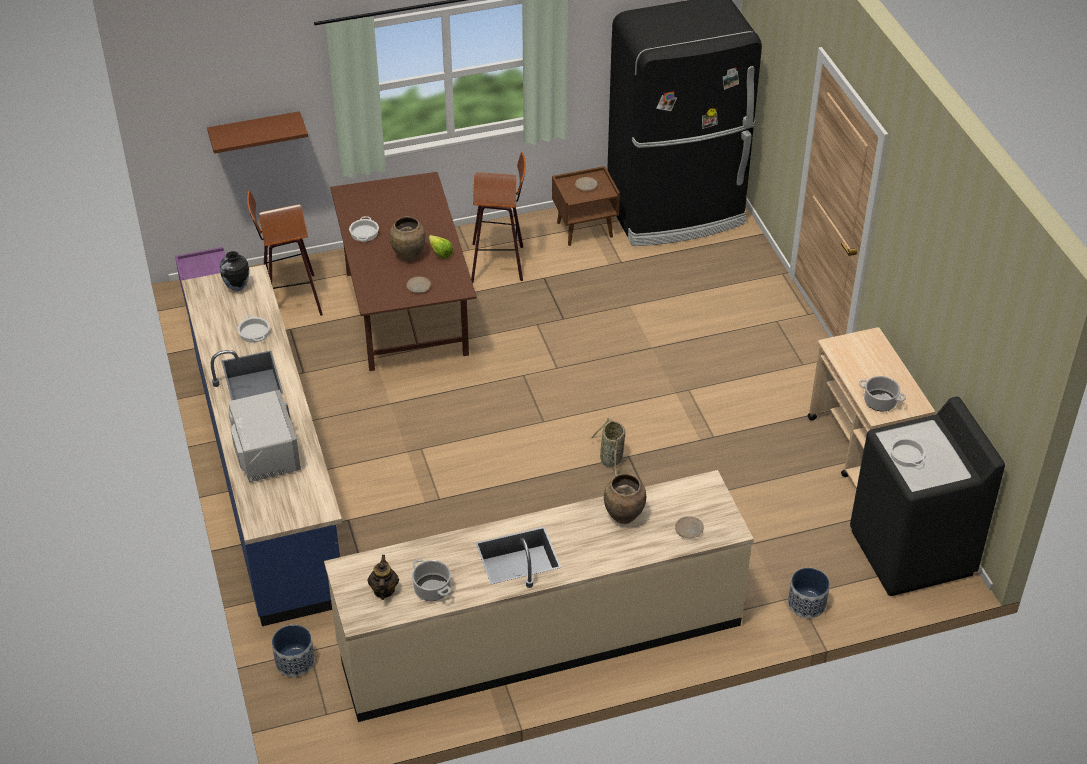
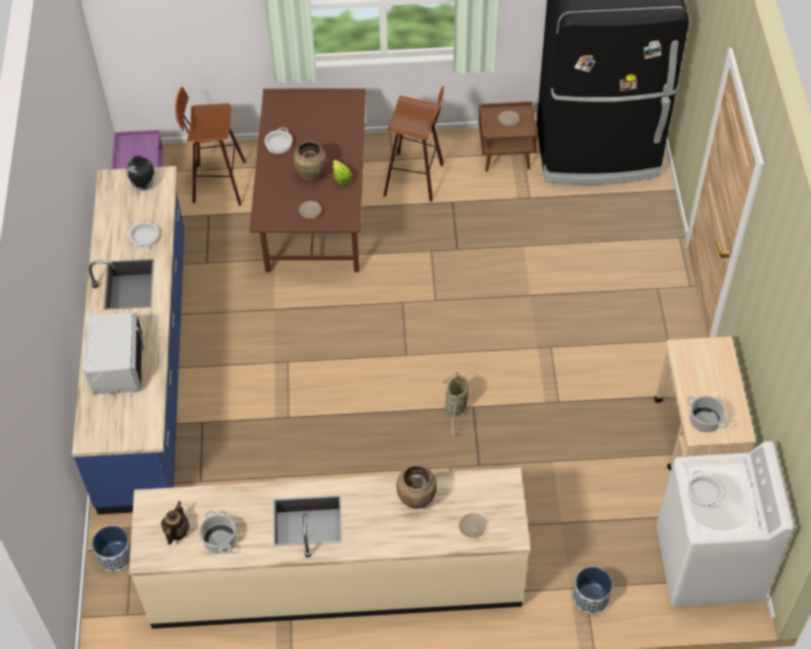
camera: 15 degrees right, 10 degrees up
(255, 132) = (194, 32): brown shelf -> none
(912, 552) = (708, 564): black washing machine -> white washing machine

